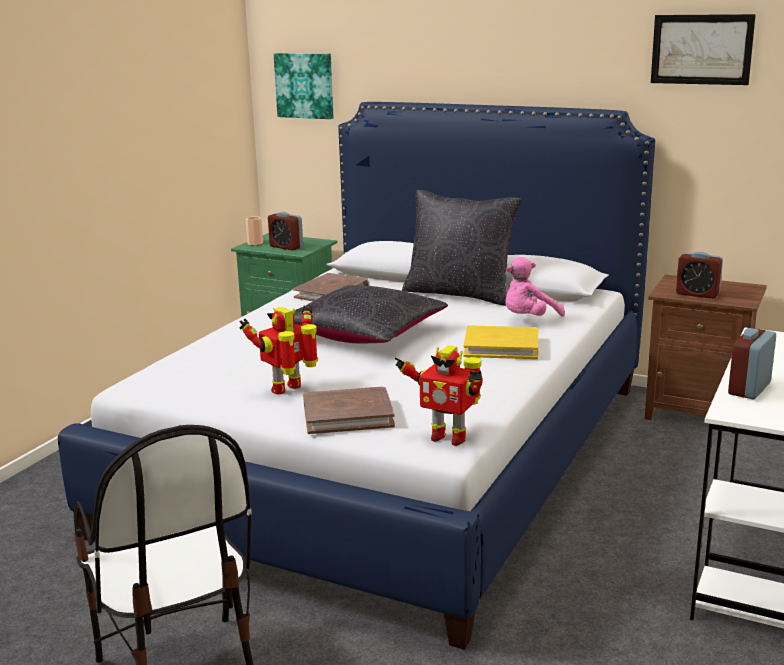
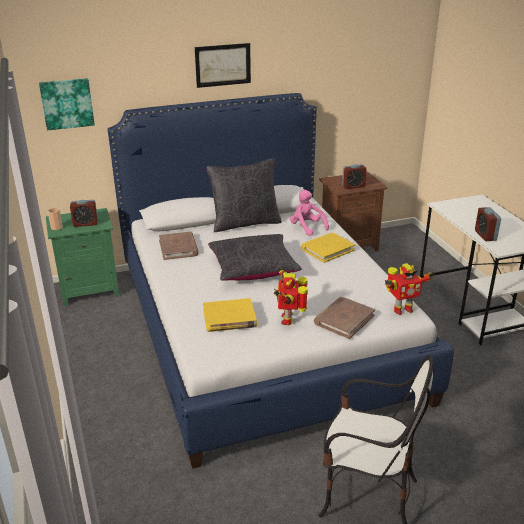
camera: 45 degrees left, 10 degrees up
(229, 362) = (229, 318): none -> yellow book
(528, 319) = (307, 227): pink plush toy -> pink plush toy turned 135 degrees clockwise
(701, 49) = (332, 52): picture -> picture (223, 65)

